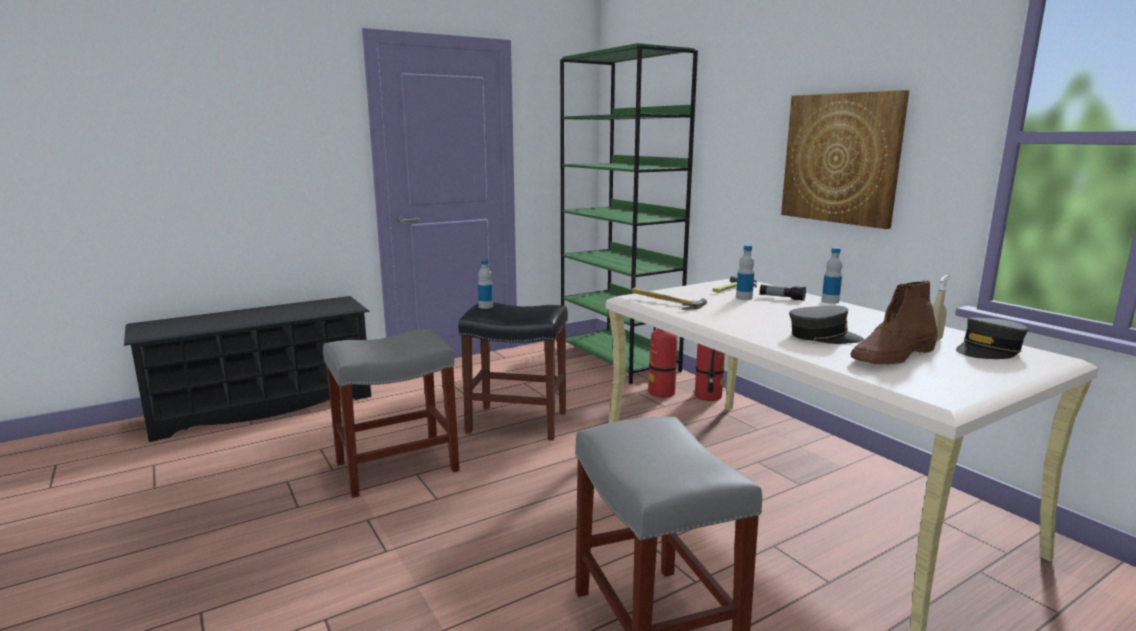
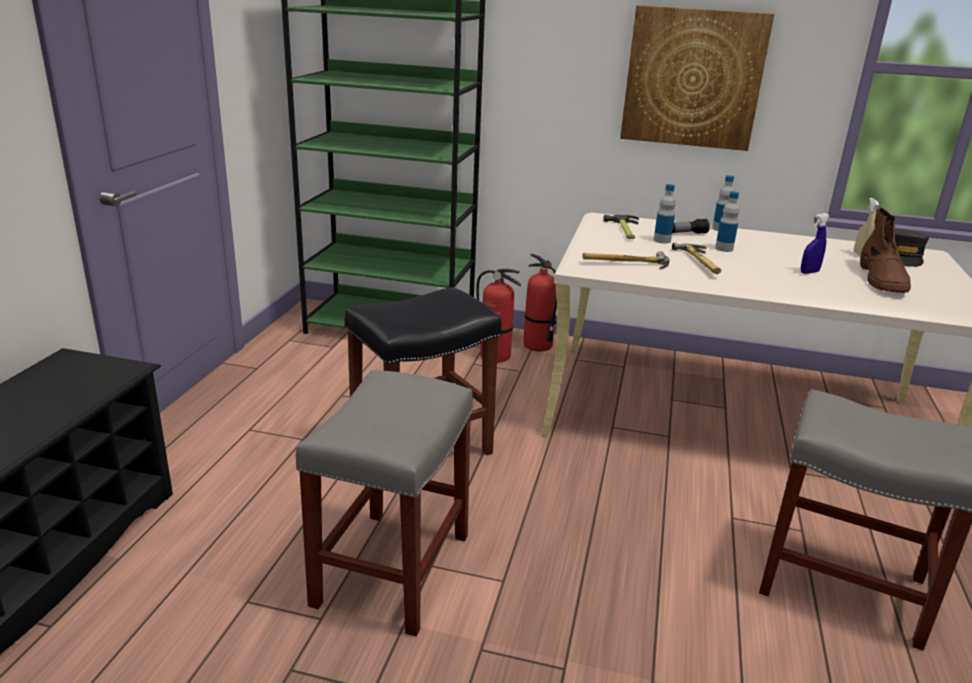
camera: 45 degrees left, 10 degrees up
(485, 306) = (389, 314): bottle -> bottle (724, 249)
(734, 313) = (703, 263): none -> hammer
(823, 337) = (809, 272): grey cap -> blue spray bottle

